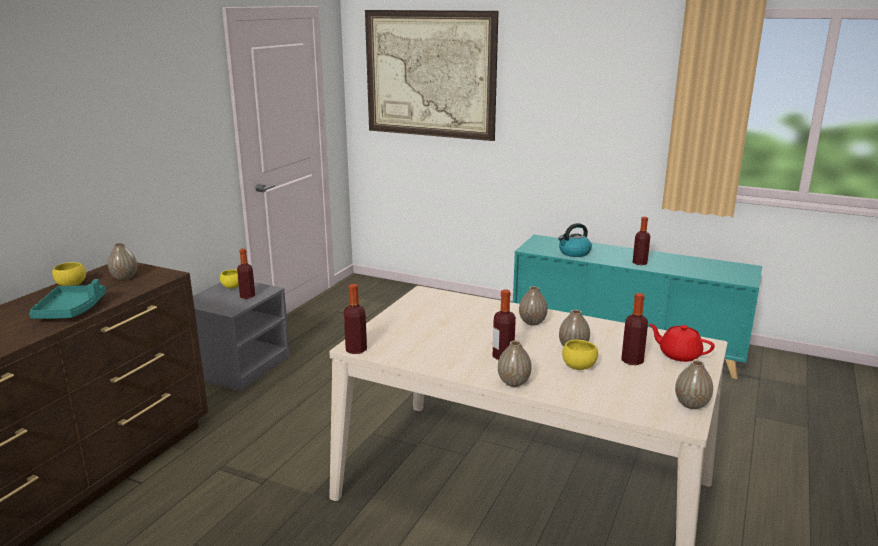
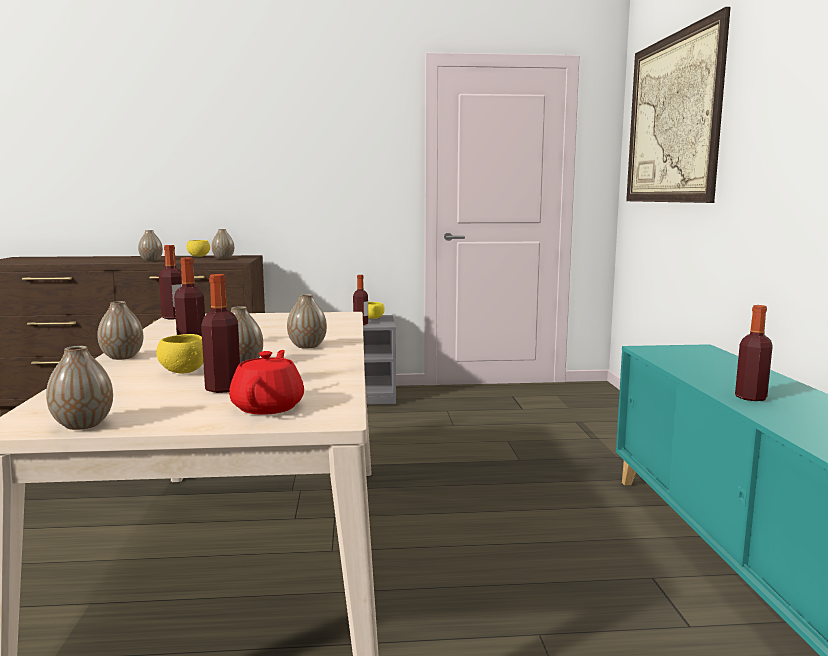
camera: 60 degrees right, 10 degrees down
(71, 310) = (151, 260): turquoise tray -> vase
(574, 253) = (690, 365): kettle -> none

